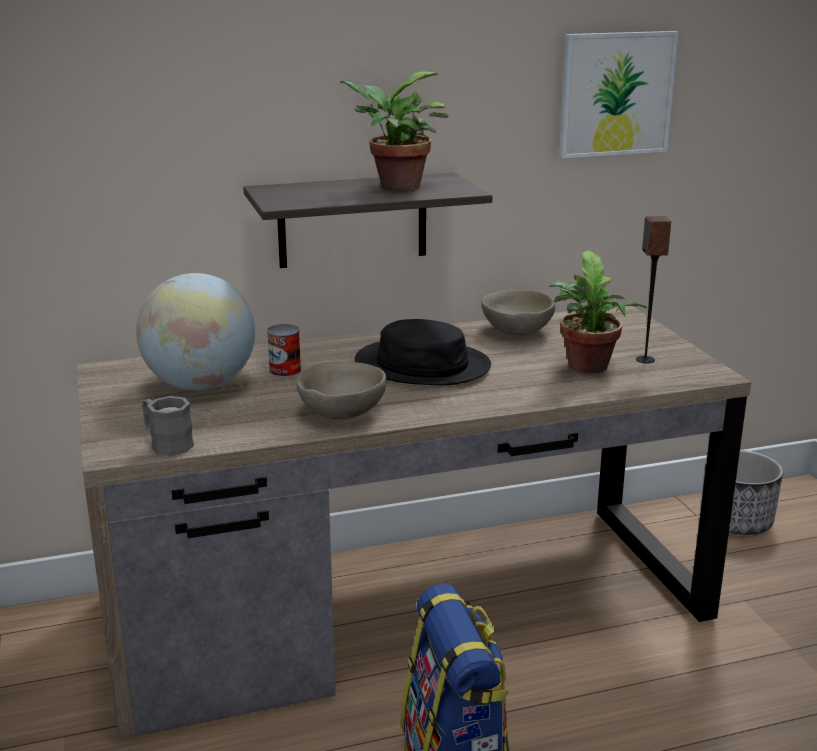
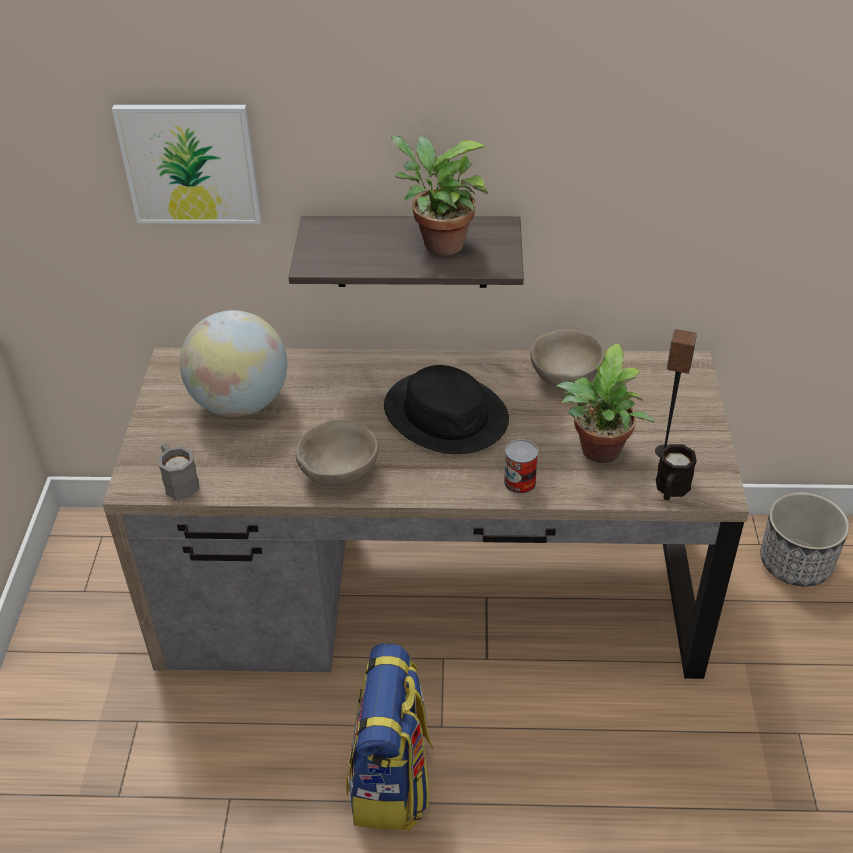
camera: 20 degrees right, 20 degrees up
(285, 371) = (320, 396): can -> can (519, 482)
(616, 94) = (712, 151): picture -> picture (190, 164)
(672, 379) = (670, 490): none -> black mug

